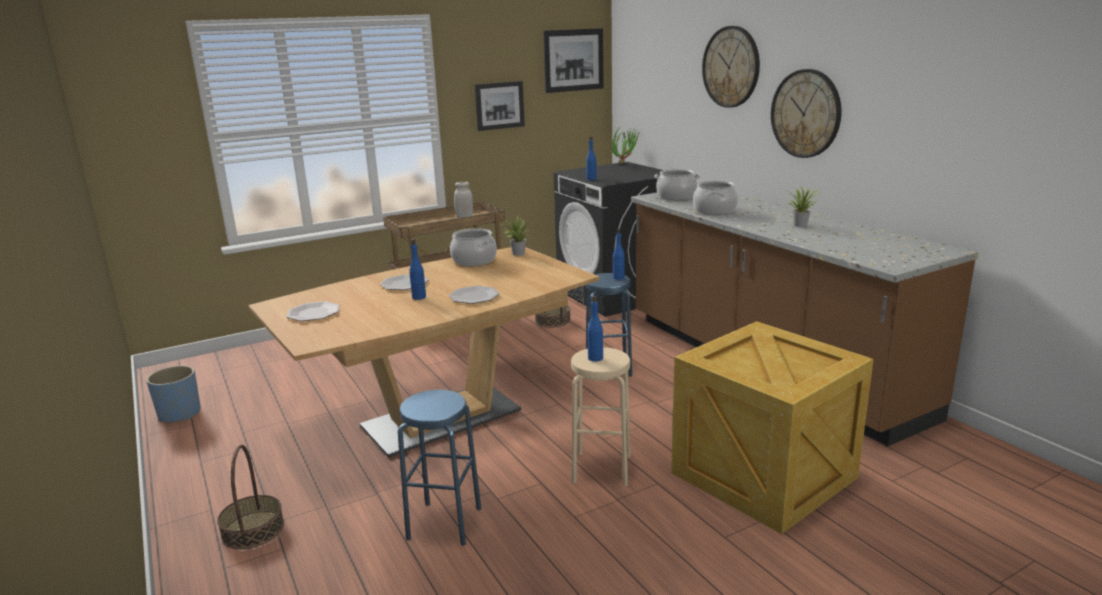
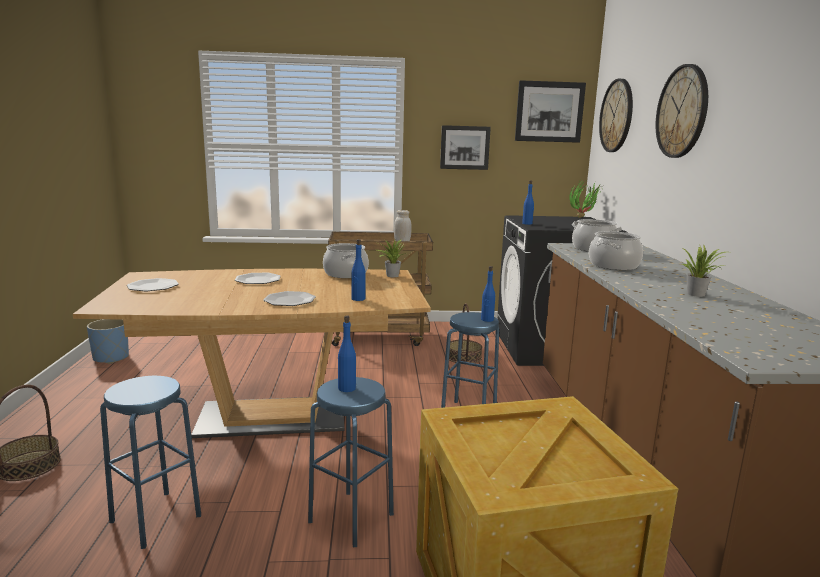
camera: 25 degrees right, 5 degrees down
(419, 297) = (247, 292): blue bottle -> blue bottle (358, 299)
(601, 469) = (351, 518): beige stool -> blue stool
(806, 113) = (746, 162): wall clock -> wall clock (616, 116)

